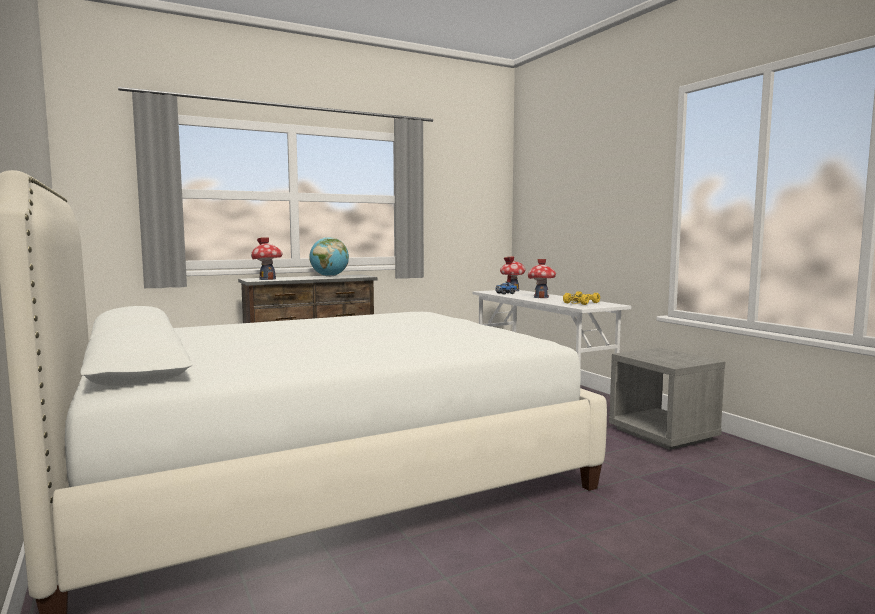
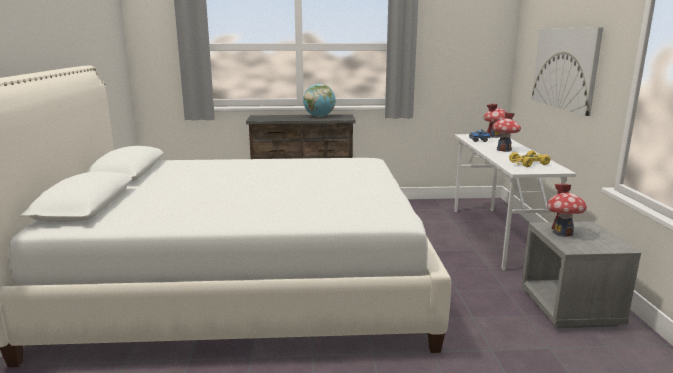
camera: 25 degrees right, 10 degrees up
(267, 279) = (266, 118): toy house -> toy house (562, 233)
(584, 214) = (565, 68): none -> picture

